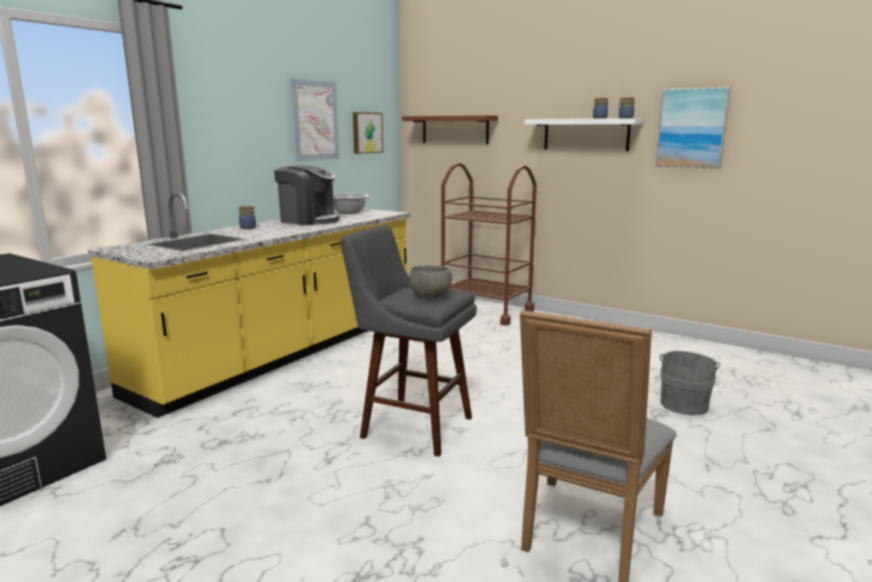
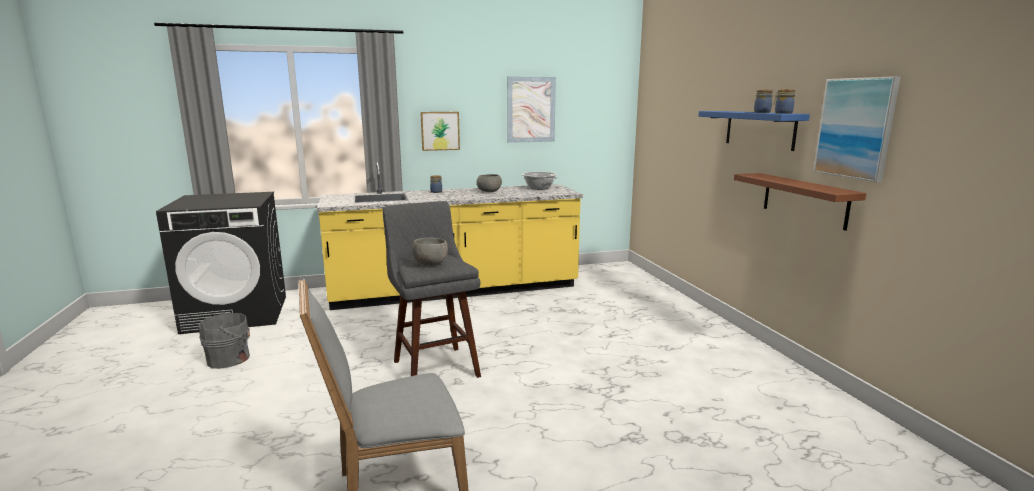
camera: 40 degrees right, 0 degrees up
(308, 220) = (489, 191): coffee machine -> grey bowl
(366, 132) = (590, 119): picture -> picture (440, 131)
(455, 129) = (668, 118): brown shelf -> brown shelf (804, 200)
(486, 311) = (657, 299): brown cart -> none
(586, 134) = (759, 129): white shelf -> blue shelf
(684, 403) = (679, 441): grey bucket -> grey bucket (230, 359)

